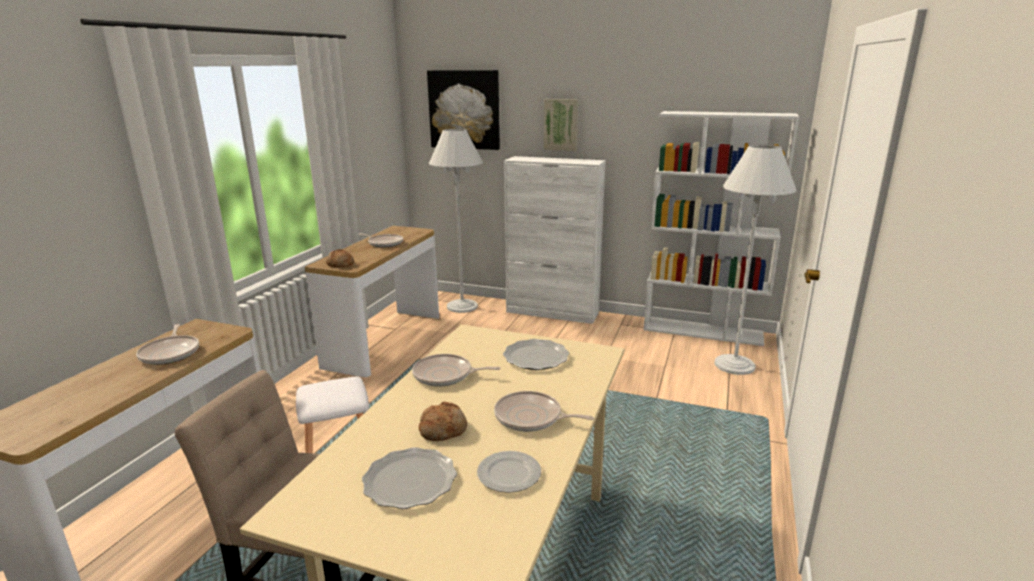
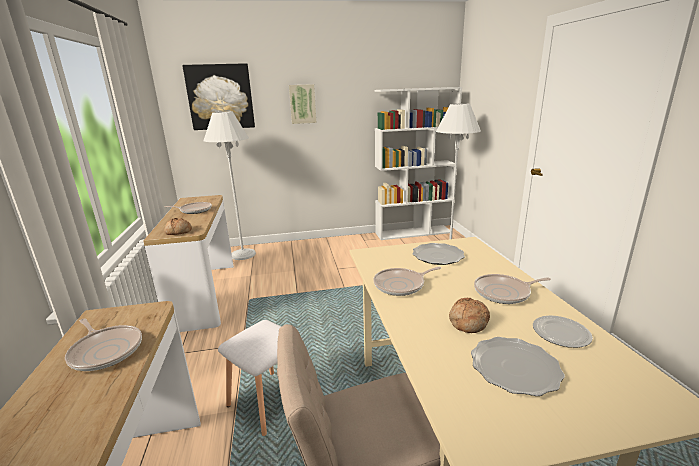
camera: 30 degrees left, 0 degrees up
(552, 312) = (313, 243): white cabinet -> none

